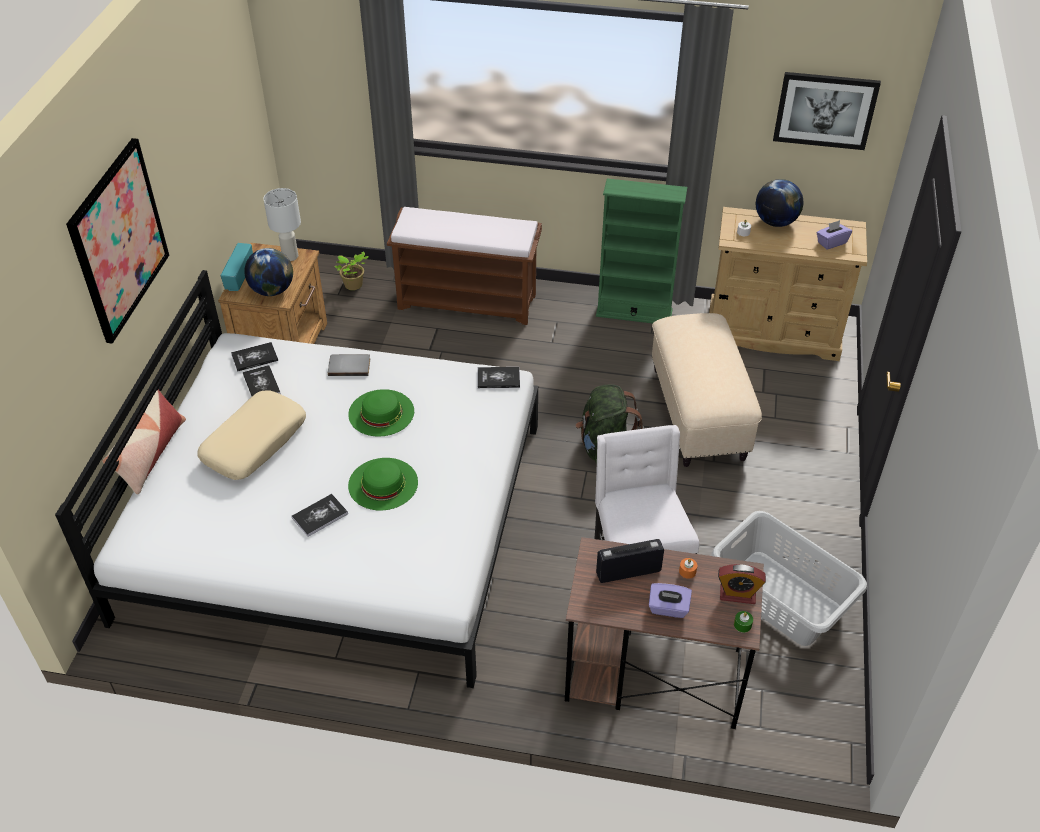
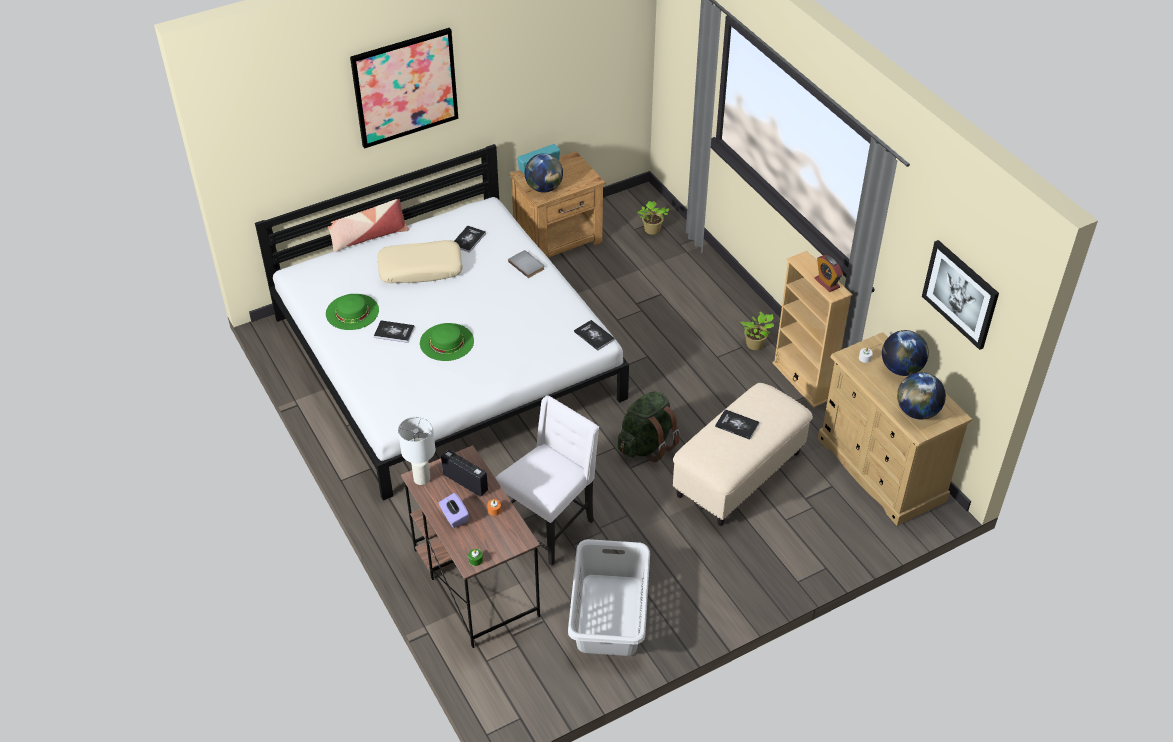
camera: 50 degrees right, 0 degrees up
(254, 357) = (487, 222): book -> book (737, 425)
(290, 256) = (584, 174): white table lamp -> white table lamp (422, 479)
(381, 412) = (503, 304): green hat -> green hat (352, 312)
(468, 301) = (706, 292): brown bench -> none
(565, 312) = (756, 345): none -> potted plant
(634, 313) = (802, 381): green bookcase -> beige bookcase
(737, 594) = (499, 545): alarm clock -> alarm clock (827, 283)
(831, 242) = (917, 412): purple tissue box -> globe

